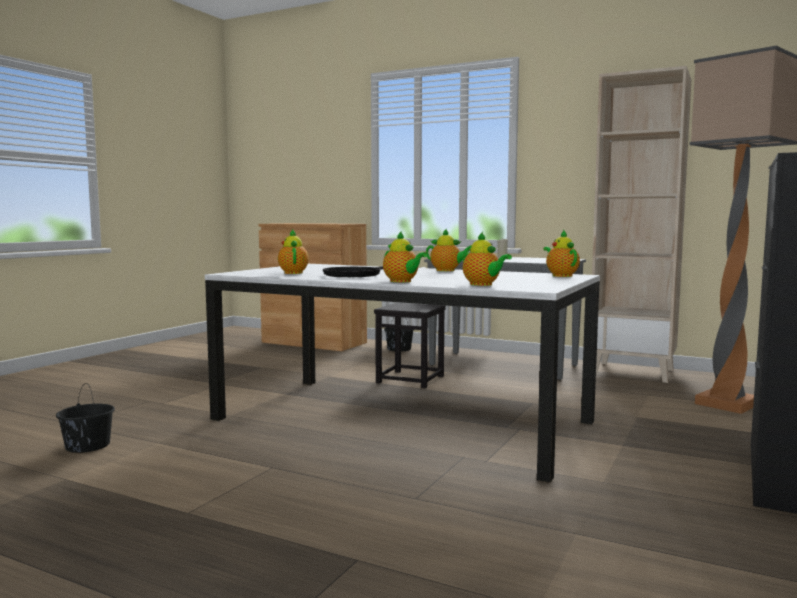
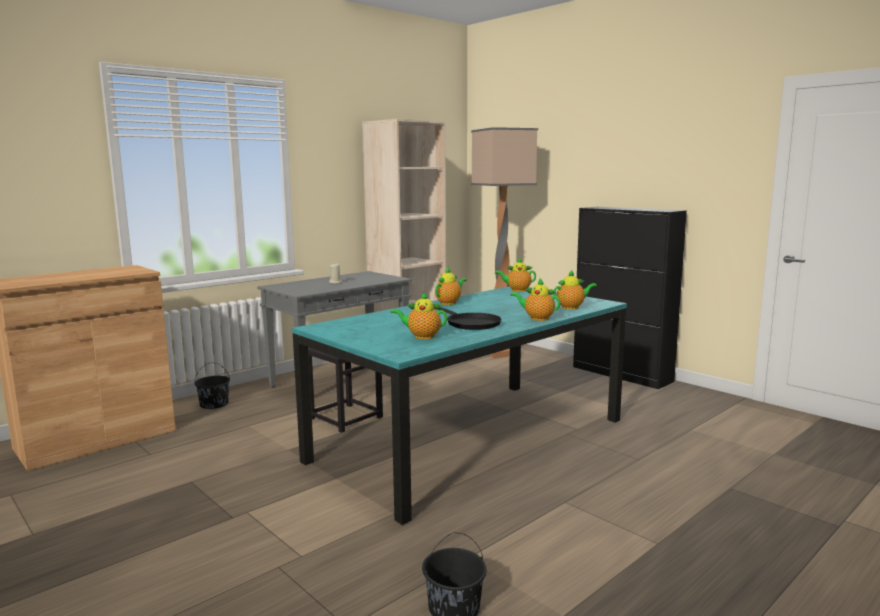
camera: 70 degrees left, 5 degrees up
(399, 420) = (471, 440): white dining table -> turquoise dining table
(402, 281) = (537, 318): teapot -> teapot turned 135 degrees counterclockwise

